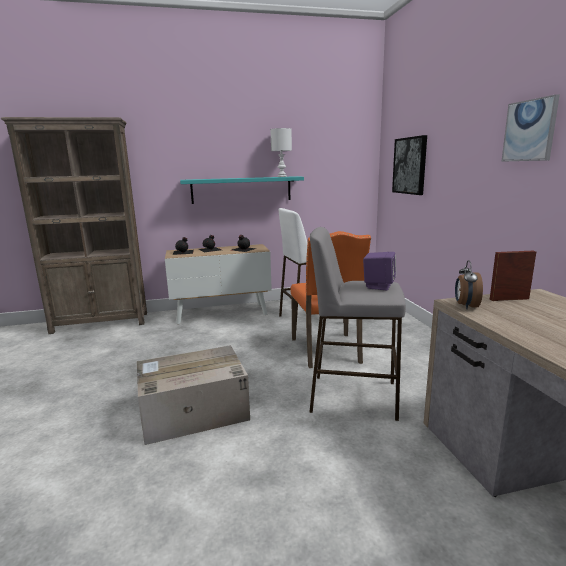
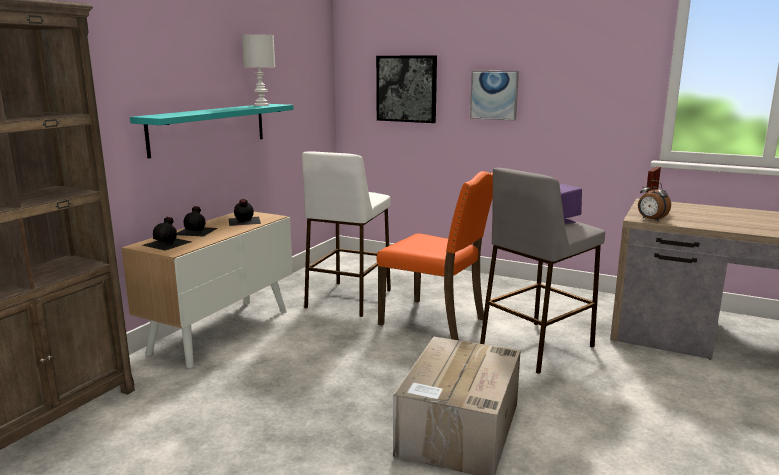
camera: 50 degrees left, 0 degrees up
(529, 130) = (587, 63): picture -> picture (494, 95)

